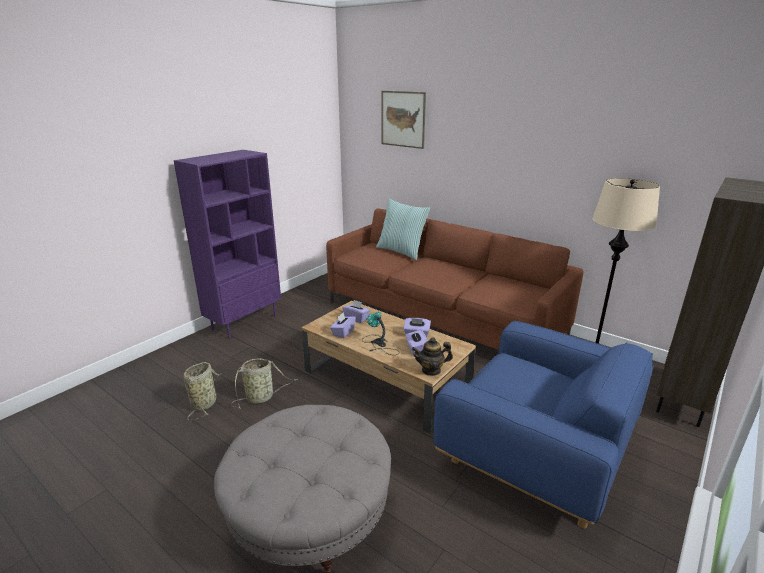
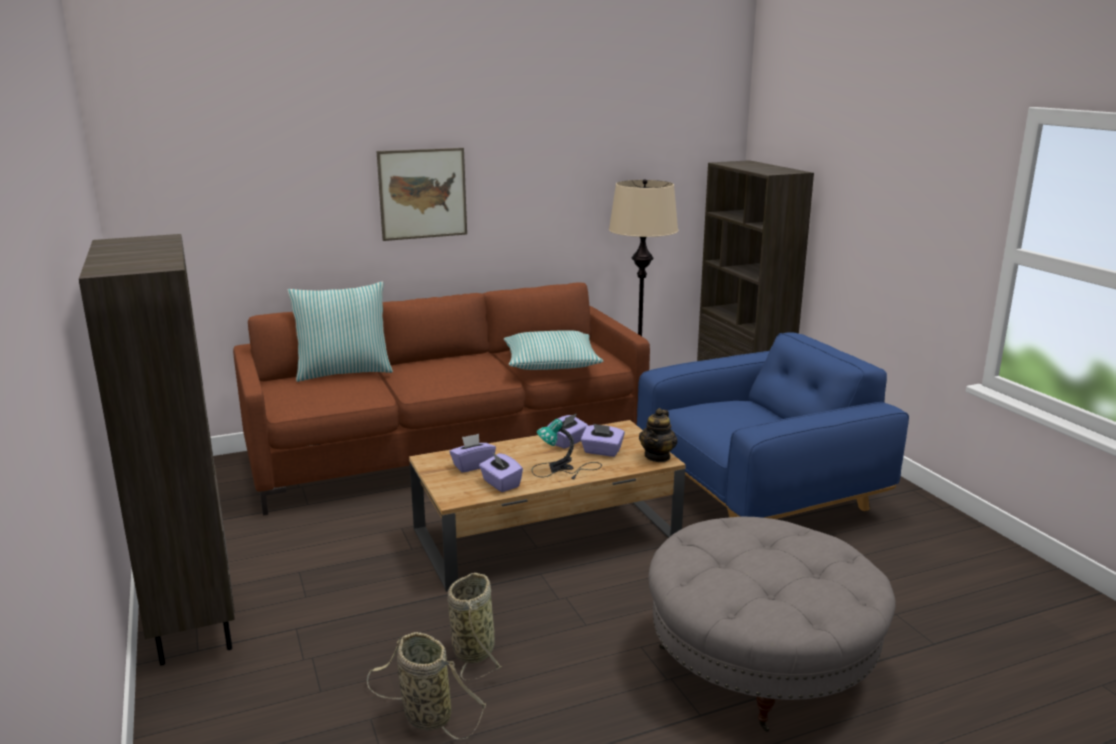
camera: 60 degrees left, 5 degrees down
(244, 322) = (192, 618): purple bookcase -> brown bookcase
(403, 119) = (264, 146): picture -> picture (423, 194)
(493, 291) = (551, 363): none -> pillow

